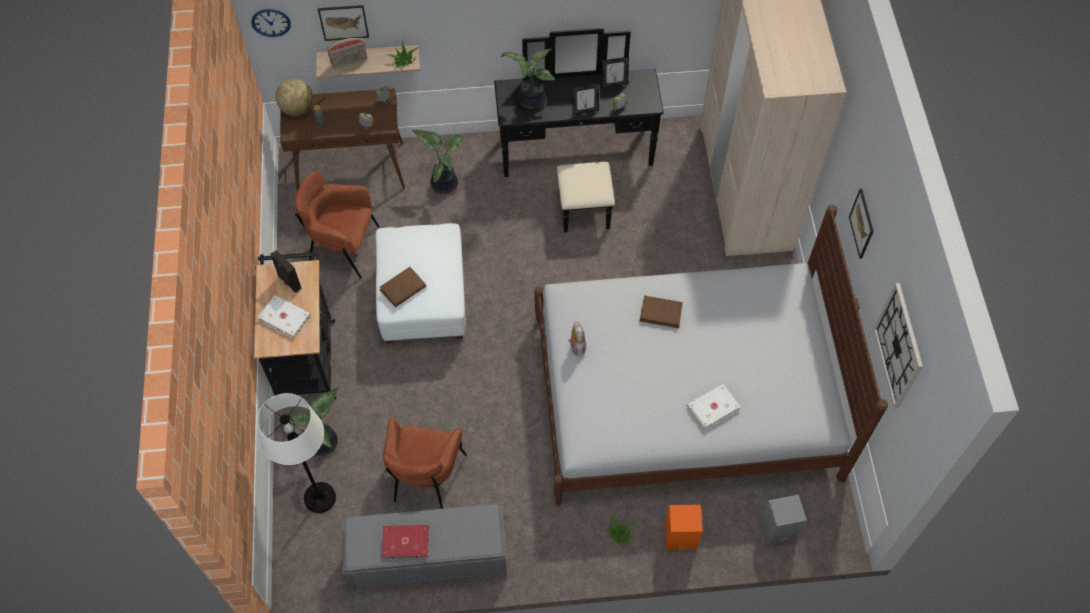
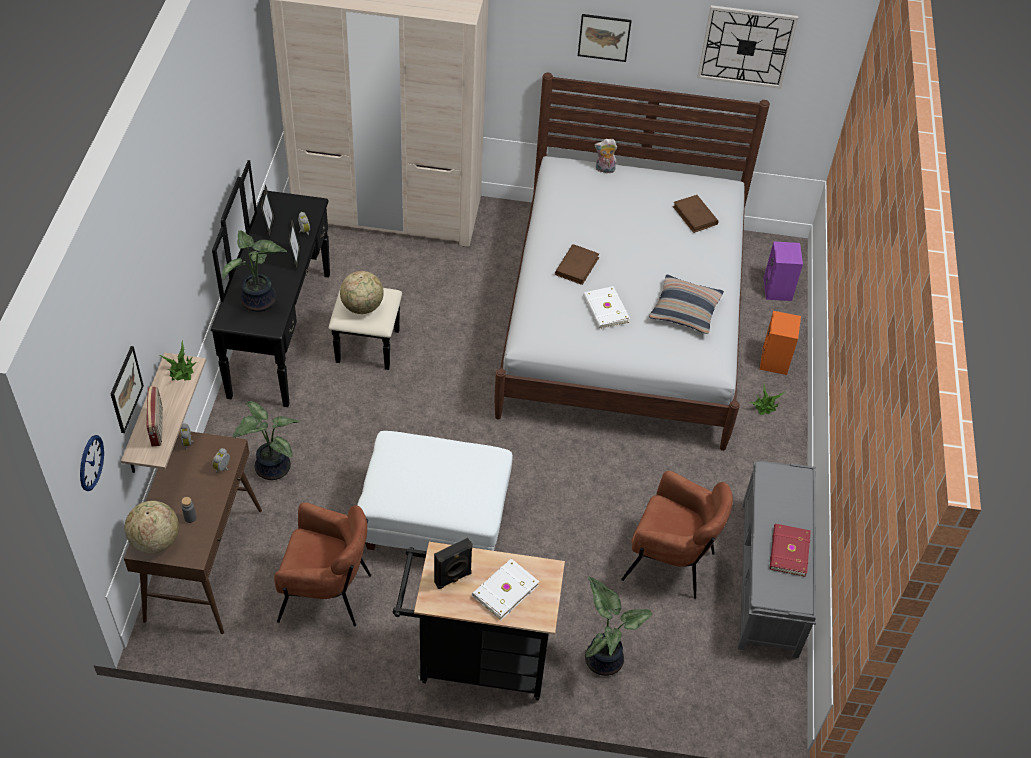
camera: 80 degrees left, 10 degrees down
(320, 498) = (677, 674): white floor lamp -> none
(343, 247) = (326, 593): brown armchair -> brown armchair turned 105 degrees counterclockwise
(402, 288) = (460, 496): brown book -> brown book (695, 216)
(576, 347) = (598, 342): plush toy -> plush toy (604, 170)
(581, 180) = (362, 307): none -> globe
(638, 410) = (685, 310): none -> pillow
(712, 407) = (693, 256): white book -> white book (605, 310)
(777, 530) = (778, 290): grey speaker -> purple speaker

